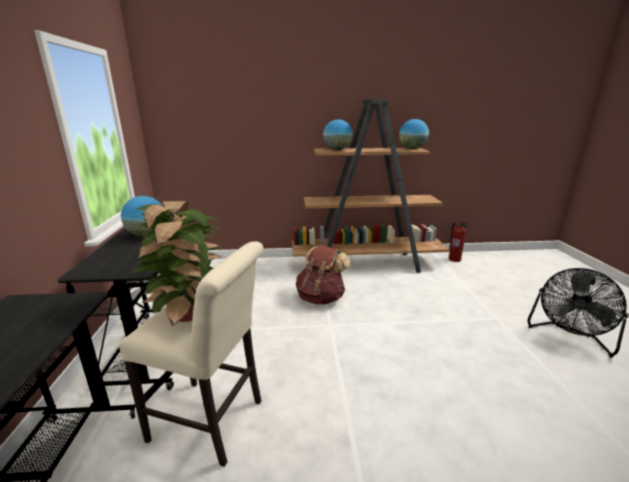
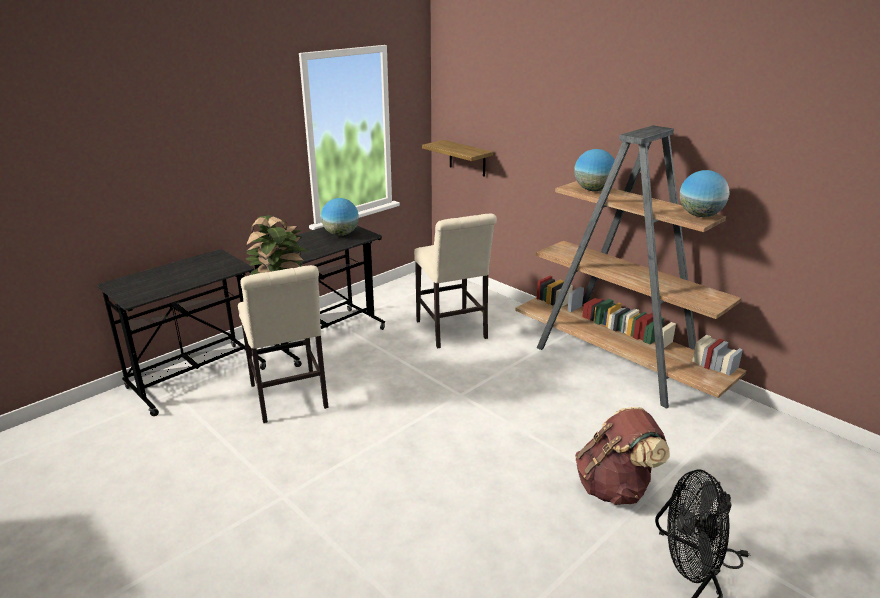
camera: 50 degrees right, 5 degrees up
(193, 158) = (467, 158): none -> shelf
(255, 292) = (452, 332): none -> beige stool
(321, 298) = (498, 369): brown backpack -> brown backpack (615, 487)
(455, 259) = (762, 423): fire extinguisher -> none

